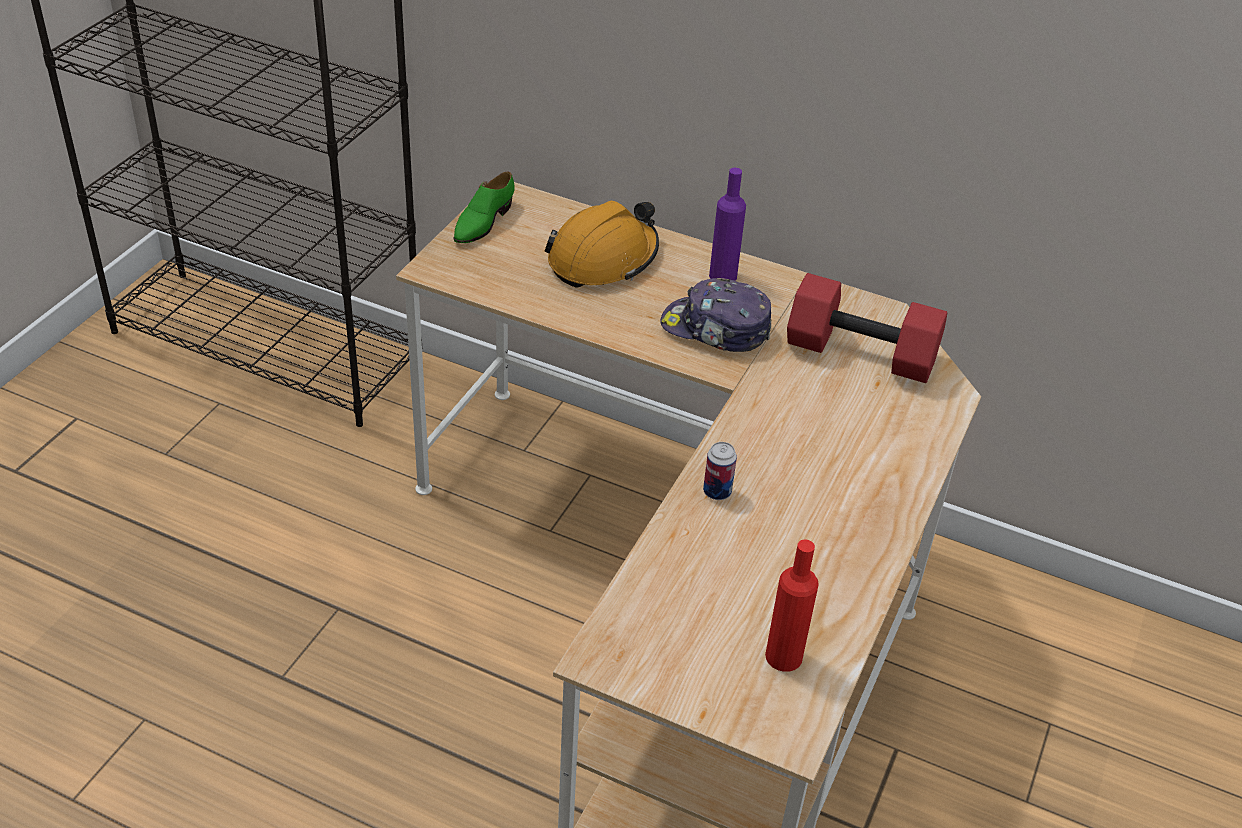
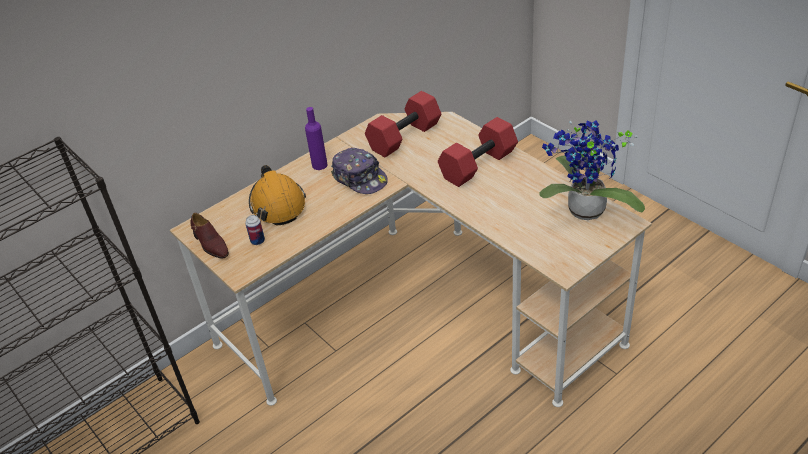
camera: 60 degrees left, 0 degrees up
(482, 222) = (210, 244): green shoe -> brown shoe
(715, 329) = (360, 178): cap -> cap turned 90 degrees counterclockwise
(717, 492) = (475, 207): can -> can (257, 241)
(783, 656) = (583, 213): red bottle -> potted plant
(842, 467) = (478, 164): none -> red dumbbell

